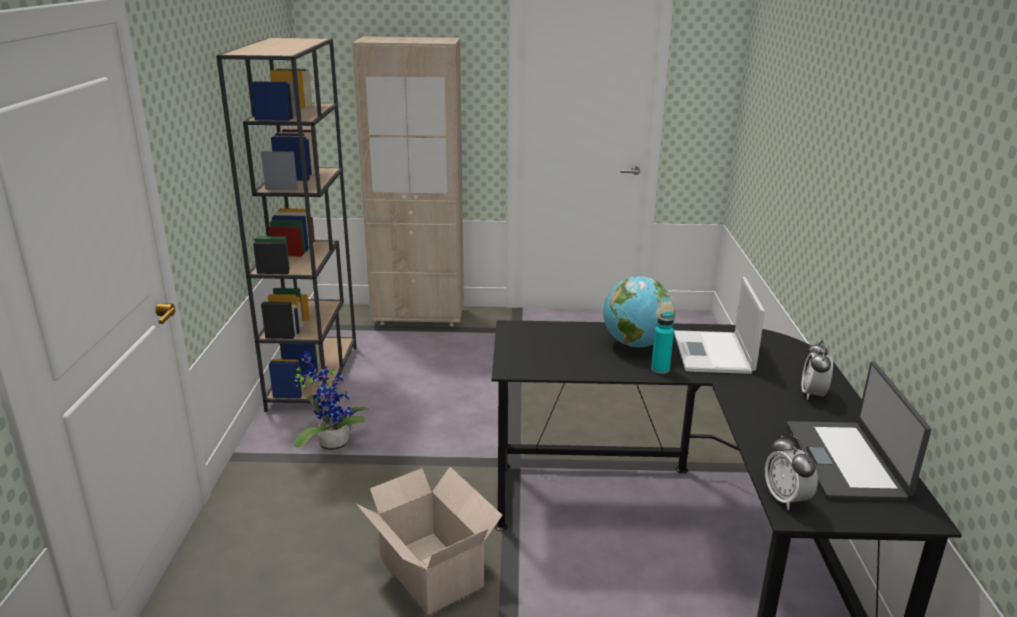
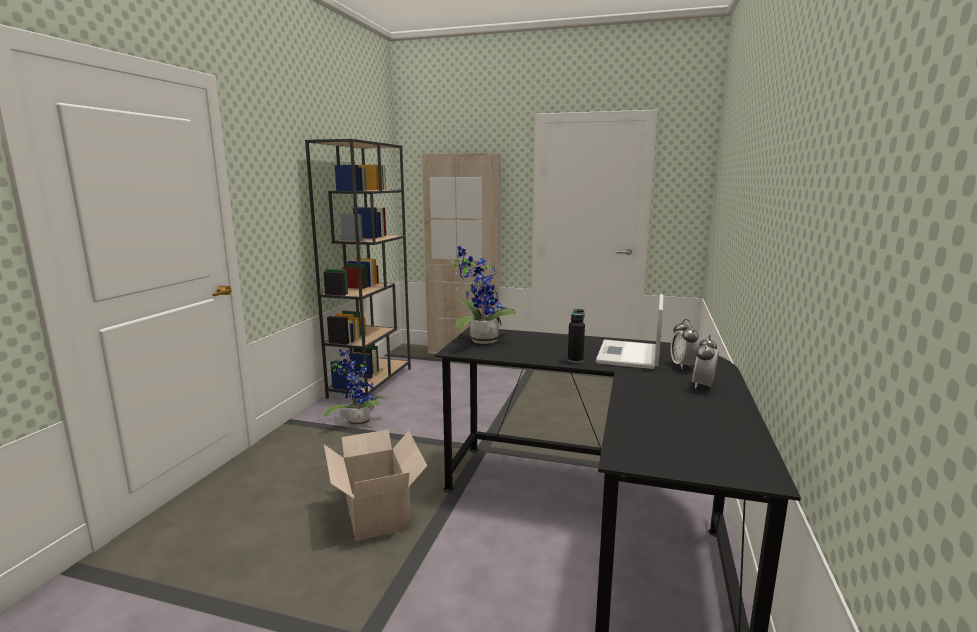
camera: 15 degrees right, 10 degrees down
(529, 345) = (480, 340): none -> potted plant
(635, 344) = (566, 345): globe -> none
(660, 369) = (575, 360): turquoise bottle -> black bottle
(786, 499) = (626, 448): alarm clock -> alarm clock (683, 365)
(846, 460) = (707, 430): laptop -> none

